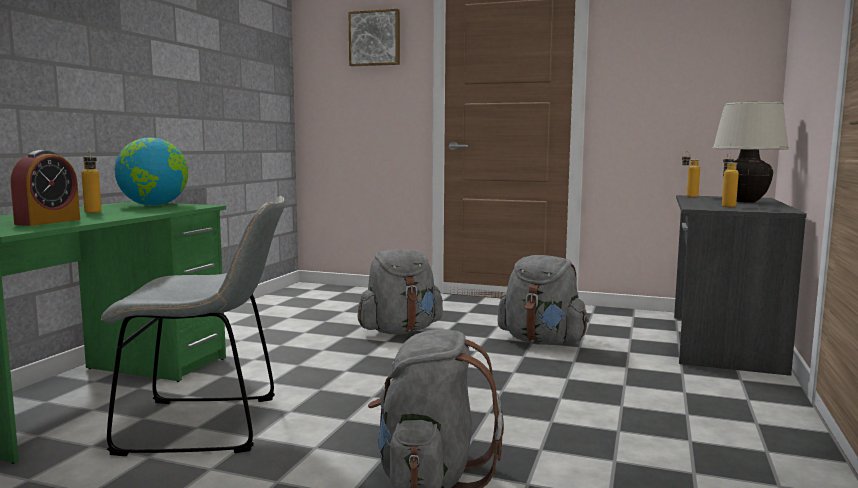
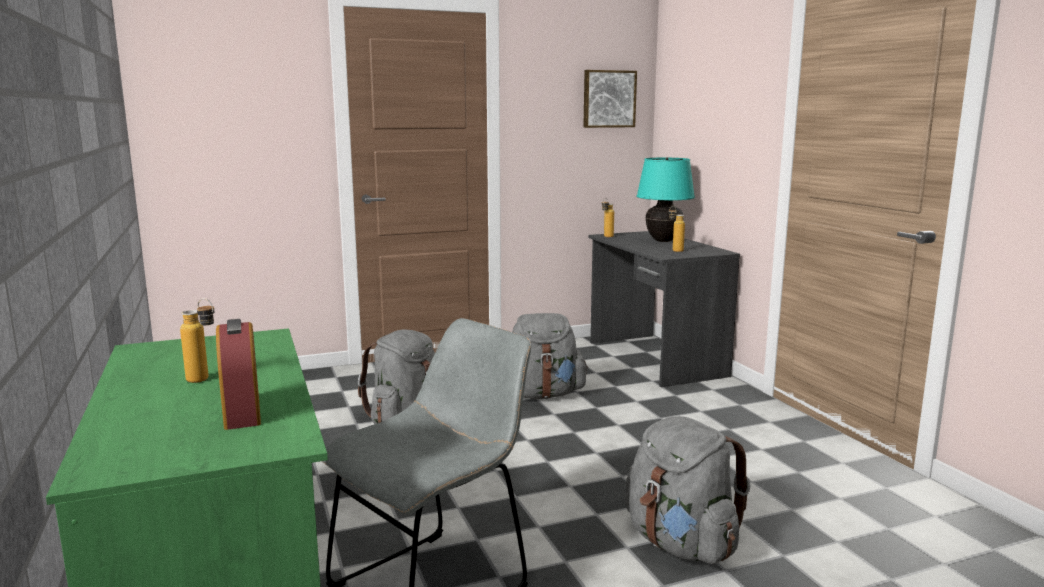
camera: 40 degrees left, 5 degrees up
(154, 205) = (207, 347): globe -> none
(375, 38) = (253, 70): picture -> picture (608, 99)
(745, 201) = (663, 240): beige table lamp -> turquoise table lamp

